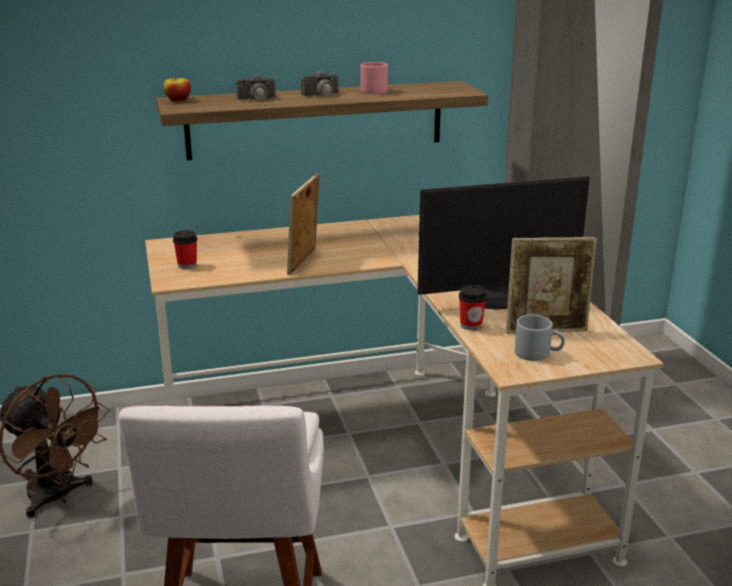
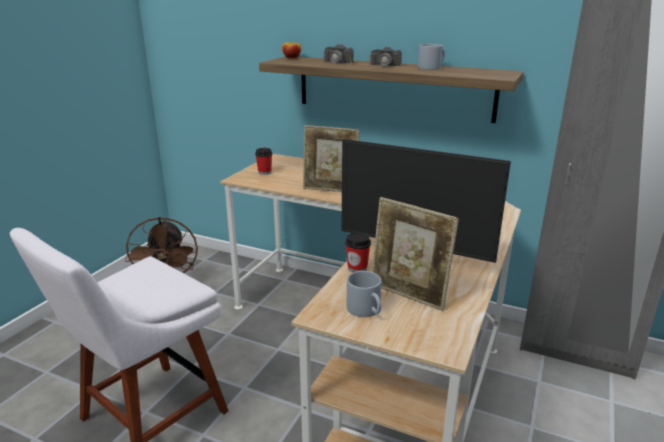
camera: 40 degrees right, 0 degrees up
(304, 262) = (330, 190): picture frame -> picture frame turned 135 degrees counterclockwise
(374, 90) = (431, 67): pink mug -> grey mug

